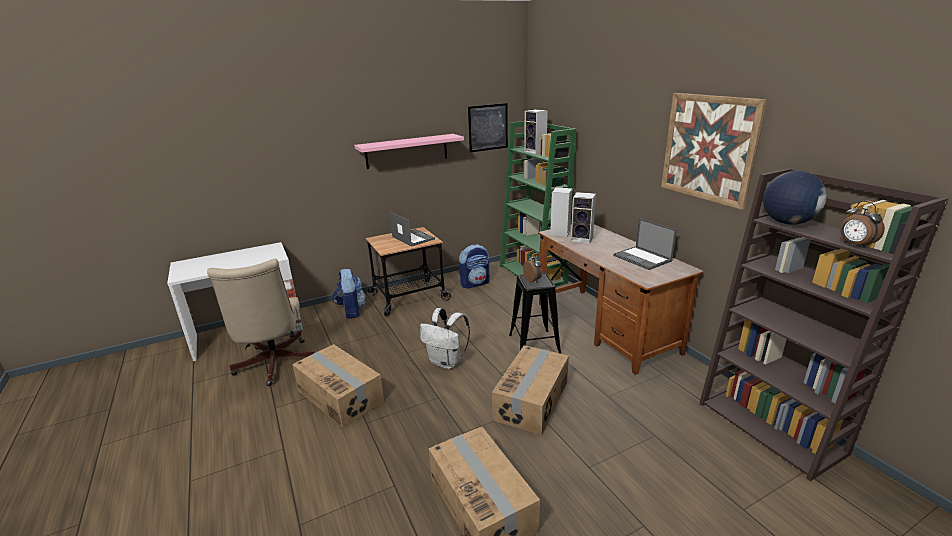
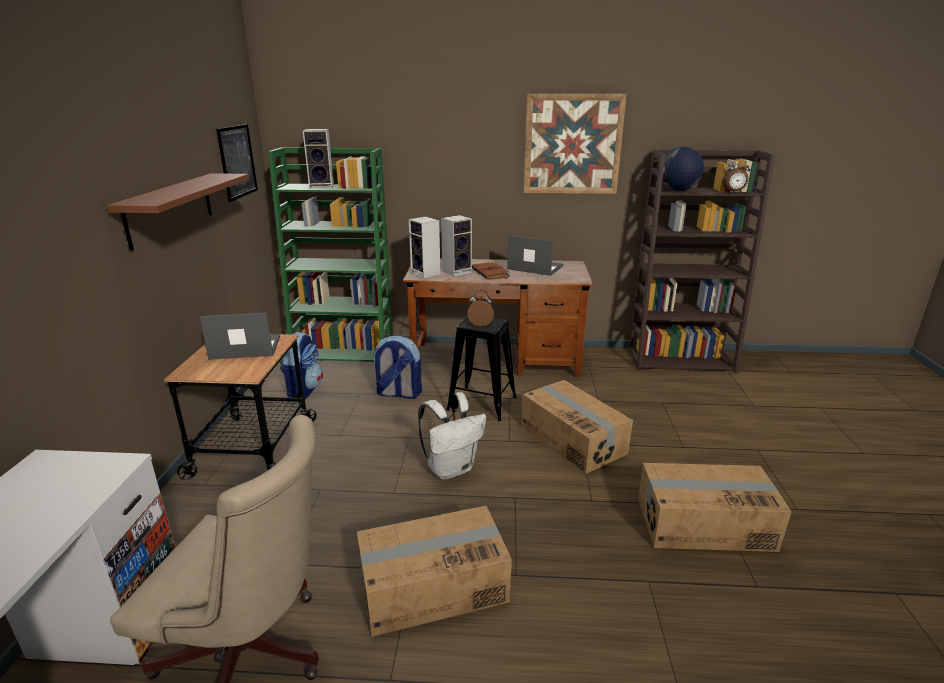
camera: 60 degrees left, 0 degrees up
(351, 311) = (203, 515): backpack -> backpack (398, 393)
(407, 151) = (170, 209): pink shelf -> brown shelf
(599, 249) = (491, 273): none -> brown book
(643, 258) = (534, 267): laptop -> laptop turned 150 degrees counterclockwise

